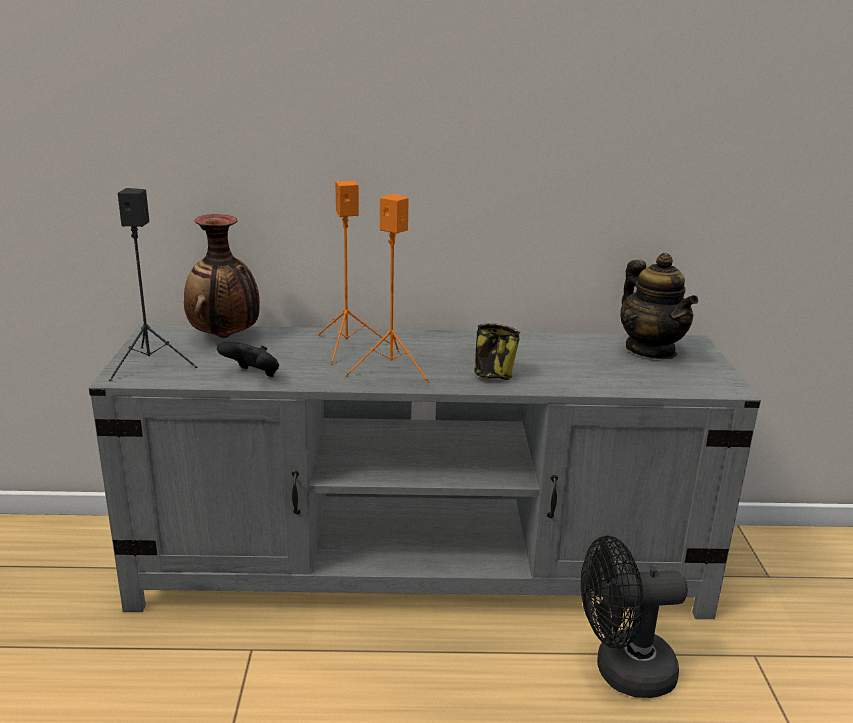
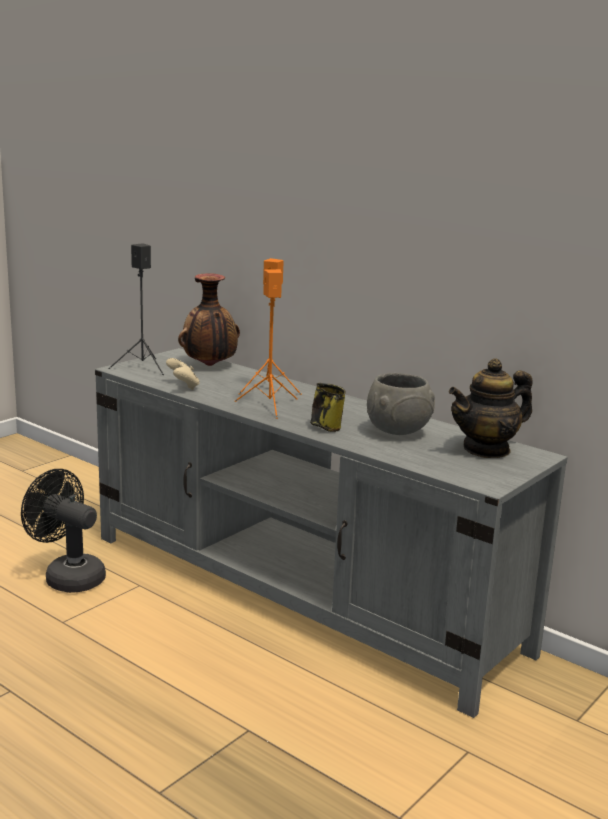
camera: 40 degrees right, 5 degrees down
(252, 376) = (183, 386): black game controller -> beige game controller
(555, 357) = (397, 431): none -> grey bowl
(622, 671) = (345, 706): black fan -> black fan (68, 576)
(651, 350) = (486, 449): teapot -> teapot turned 45 degrees clockwise

